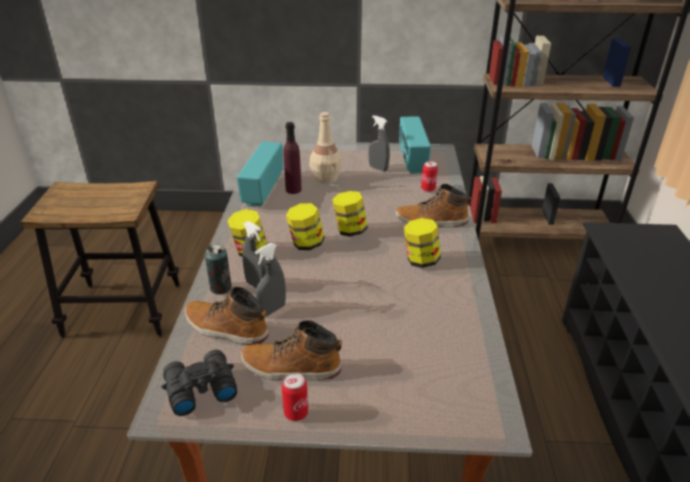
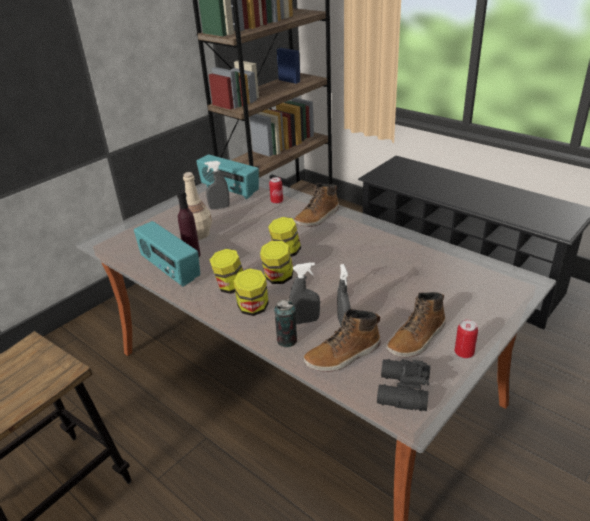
camera: 50 degrees left, 0 degrees up
(420, 260) = (356, 240): jar -> jar (230, 287)

